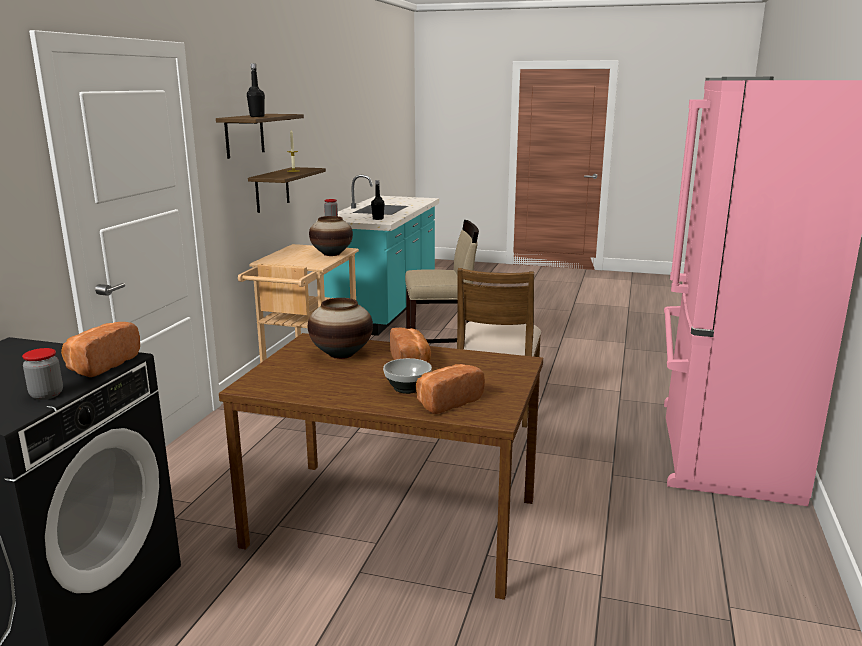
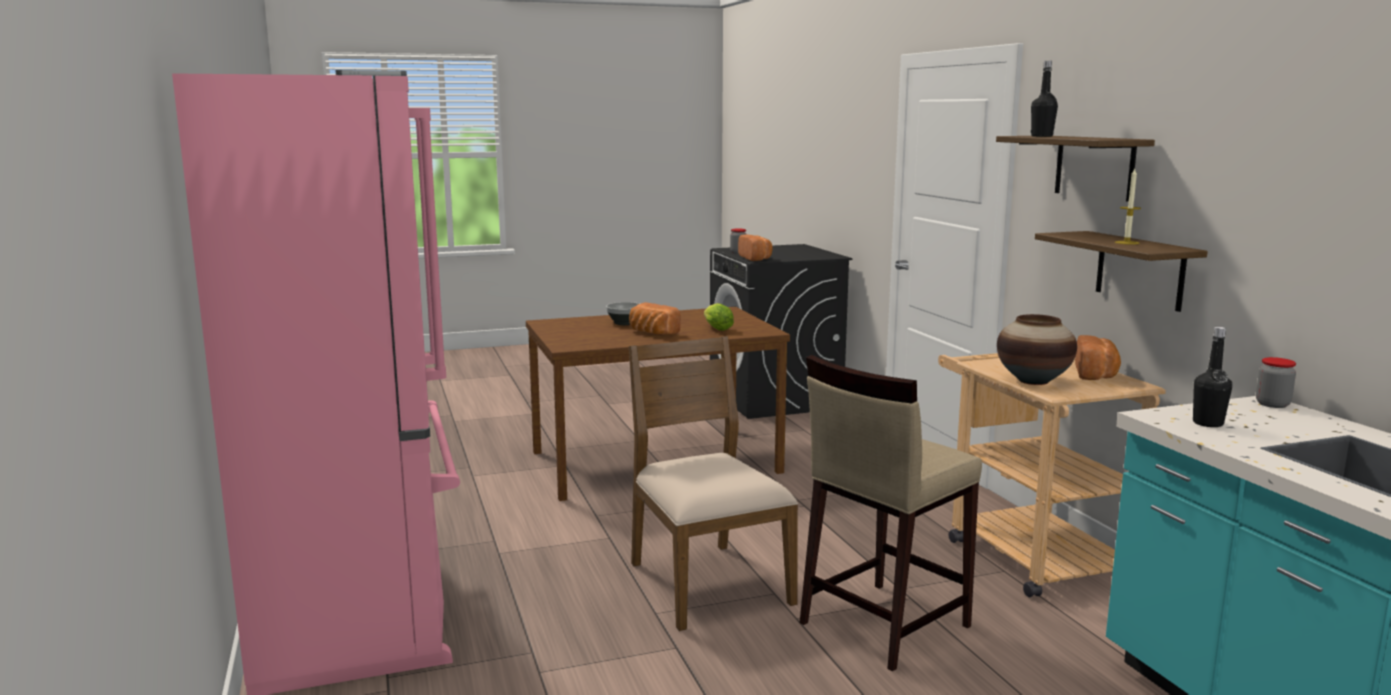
camera: 145 degrees right, 5 degrees down
(342, 354) = (716, 329): vase -> lettuce
(446, 402) = (586, 322): bread -> bread (1097, 374)

